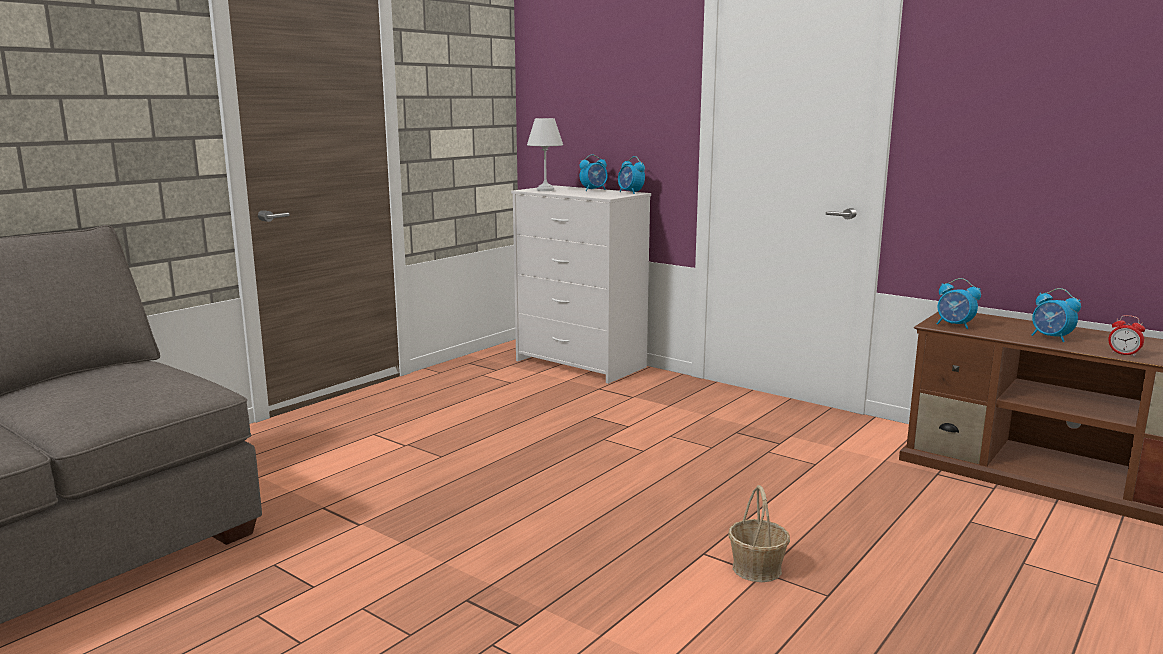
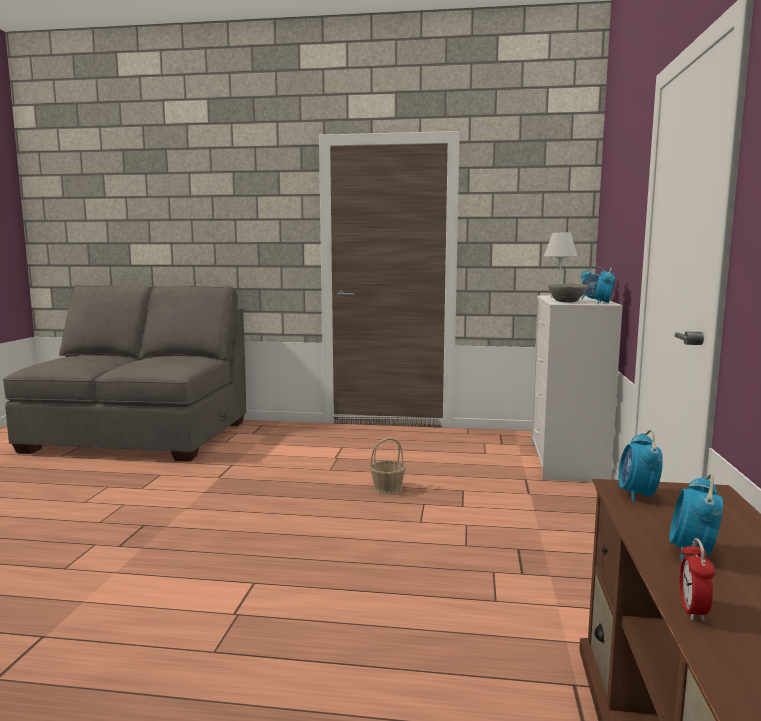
camera: 60 degrees right, 5 degrees down
(598, 195) = (566, 301): none -> grey bowl
(757, 568) = (242, 609): basket -> basket (388, 489)

